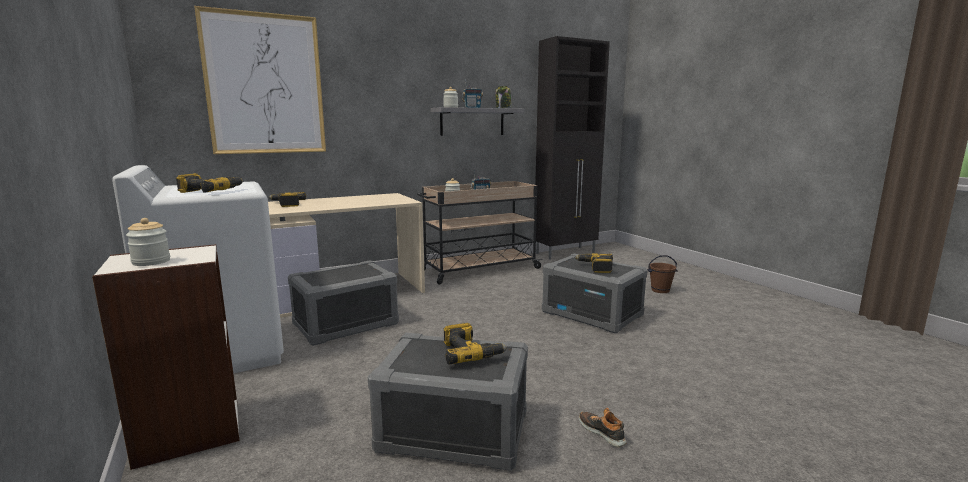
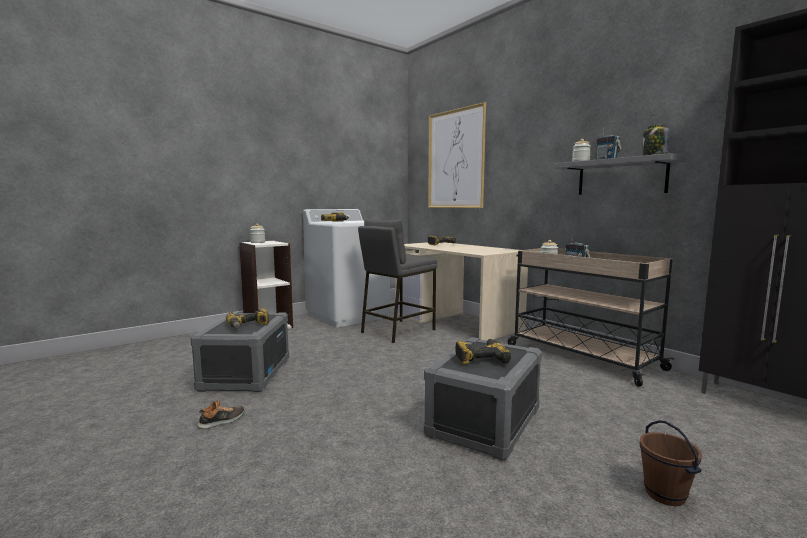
camera: 80 degrees right, 5 degrees down
(345, 324) = (397, 331): grey storage box -> grey stool

